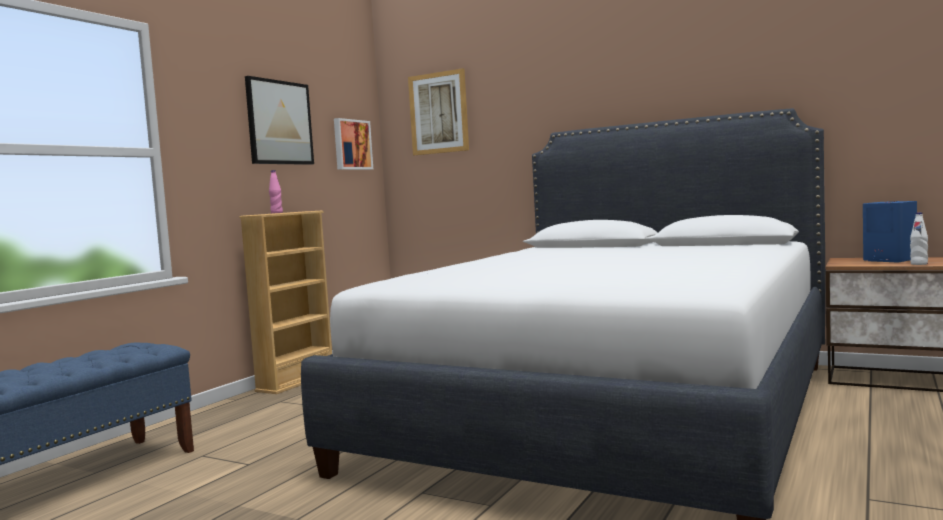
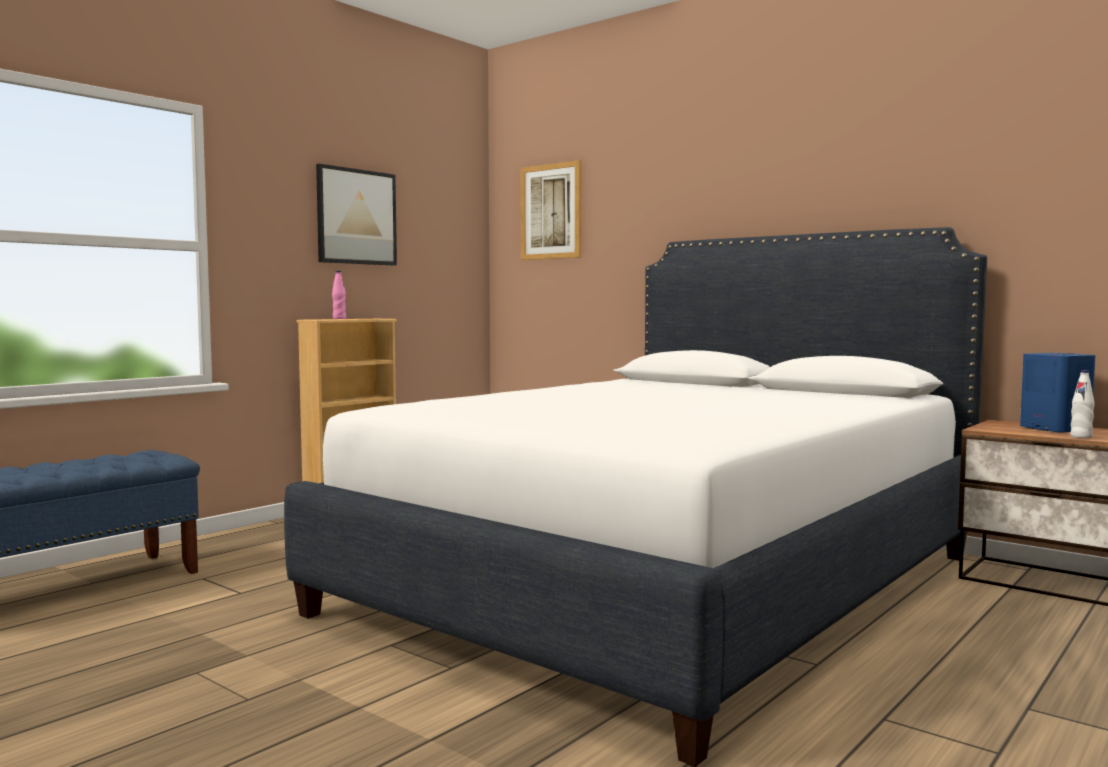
camera: 10 degrees right, 0 degrees up
(351, 145) = (448, 244): picture -> none

